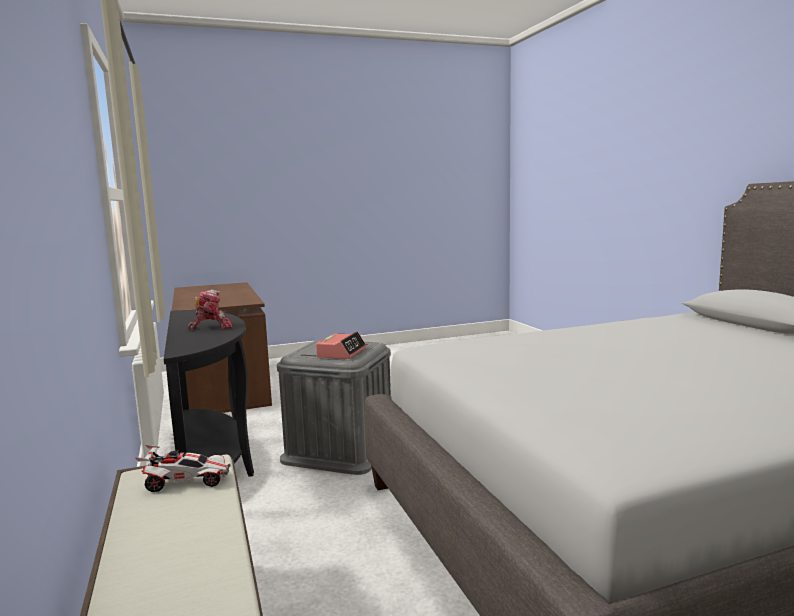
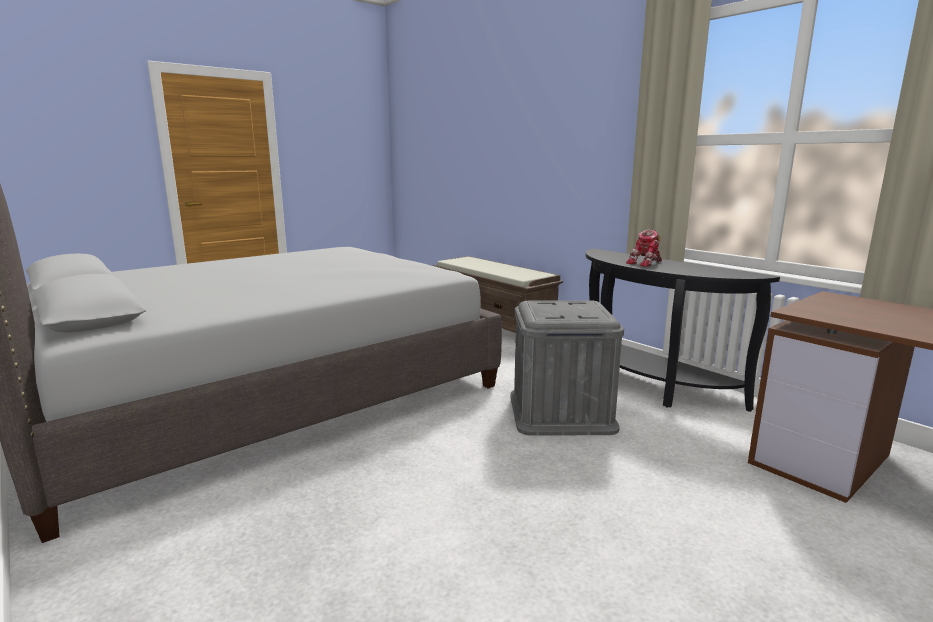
camera: 160 degrees right, 5 degrees up
(187, 482) = (520, 274): toy car -> none
(341, 353) = (549, 305): alarm clock -> none

